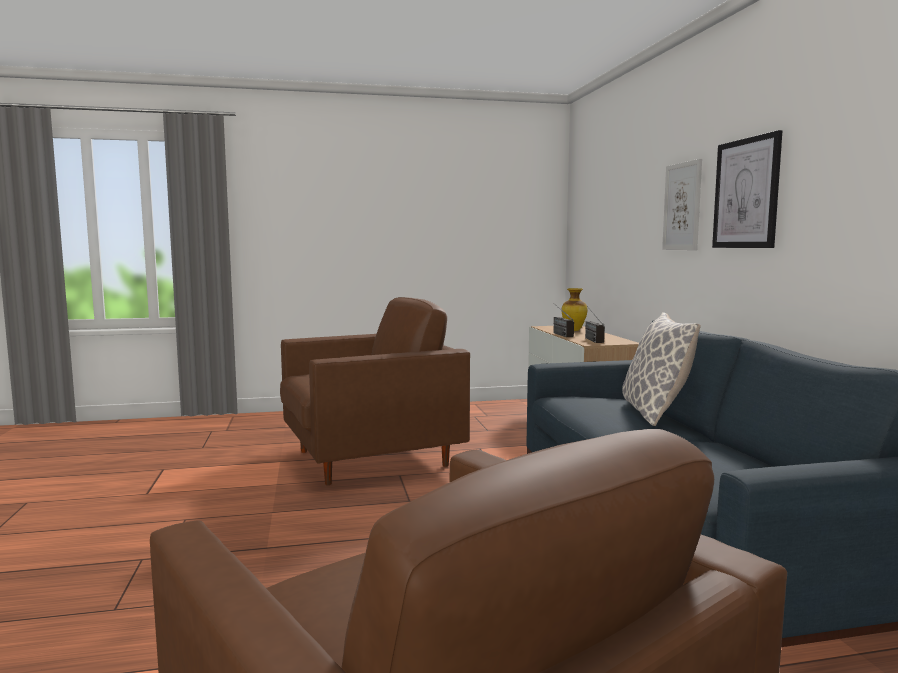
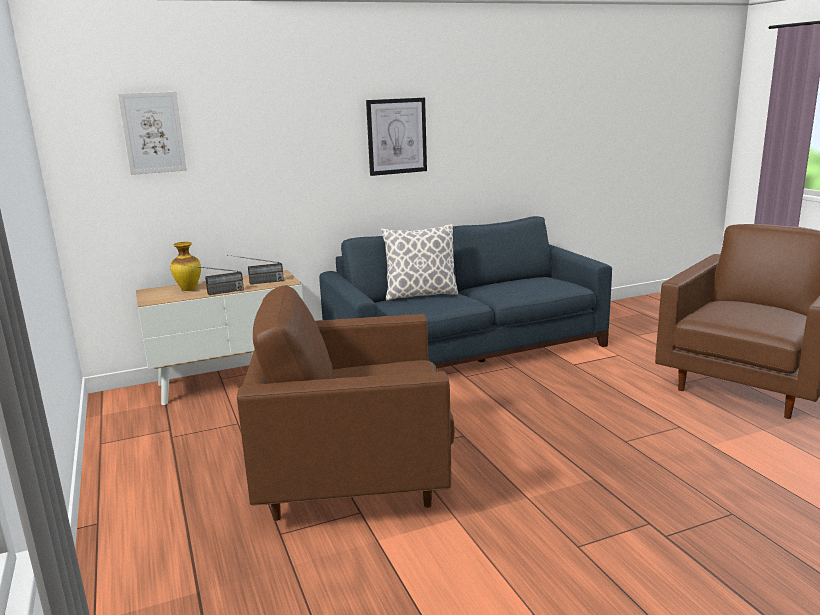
camera: 100 degrees left, 10 degrees up
(370, 459) = (354, 476): brown armchair -> brown armchair turned 60 degrees counterclockwise
(682, 206) = (322, 145): picture -> picture (153, 133)

